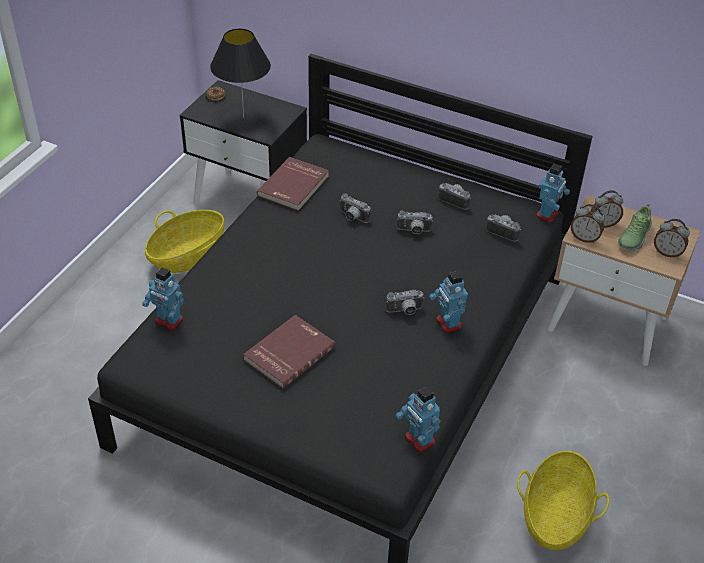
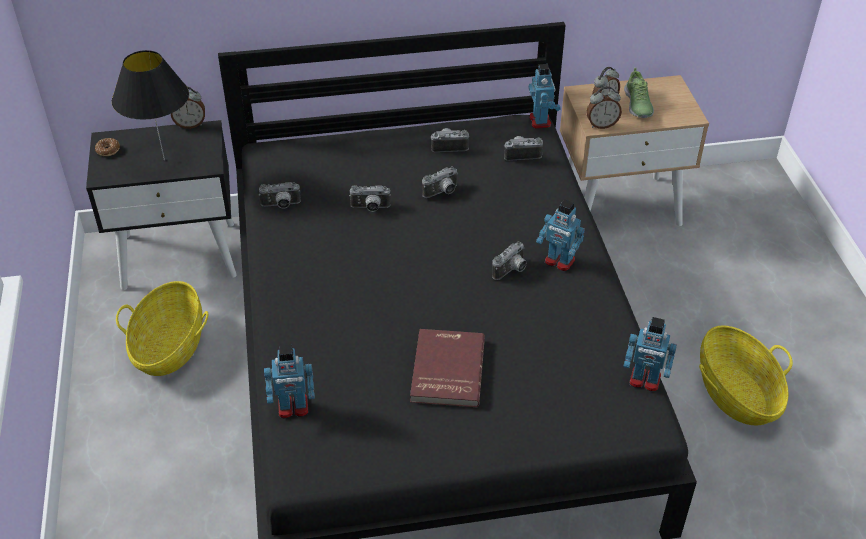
camera: 35 degrees left, 0 degrees up
(294, 186) = (281, 205): red book -> camera
(667, 252) = (676, 106): alarm clock -> alarm clock (190, 125)

